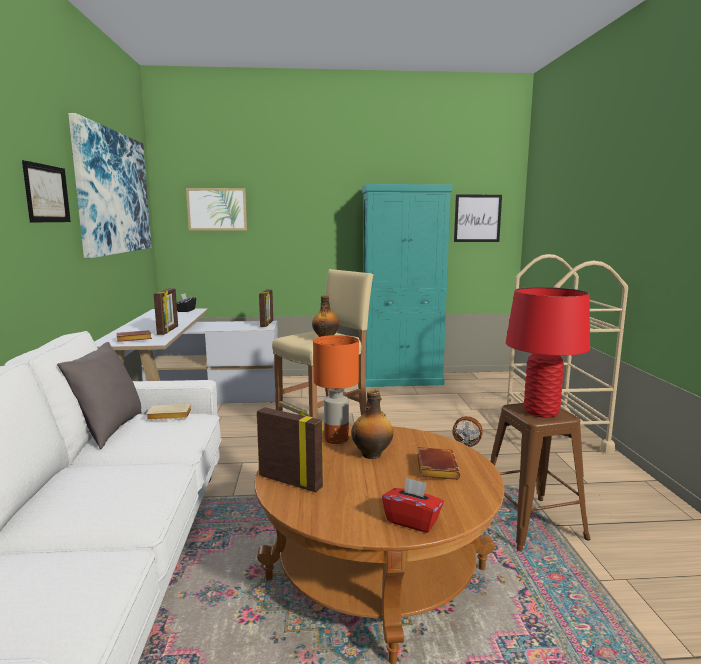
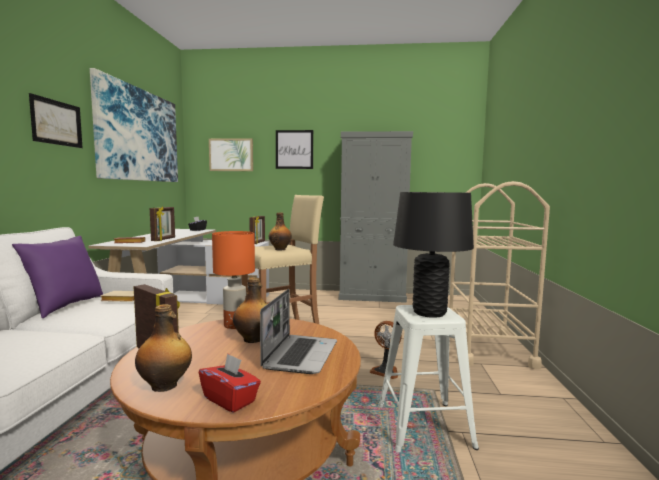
camera: 10 degrees right, 5 degrees down
(108, 430) = (65, 306): grey pillow -> purple pillow
(335, 514) = (165, 386): none -> bottle
(402, 380) = (372, 296): turquoise cabinet -> grey cabinet
(435, 467) = (300, 354): brown book -> laptop
(477, 218) = (440, 162): picture -> picture (294, 149)
(529, 522) = (422, 425): brown stool -> white stool
(541, 412) = (429, 313): red table lamp -> black table lamp

